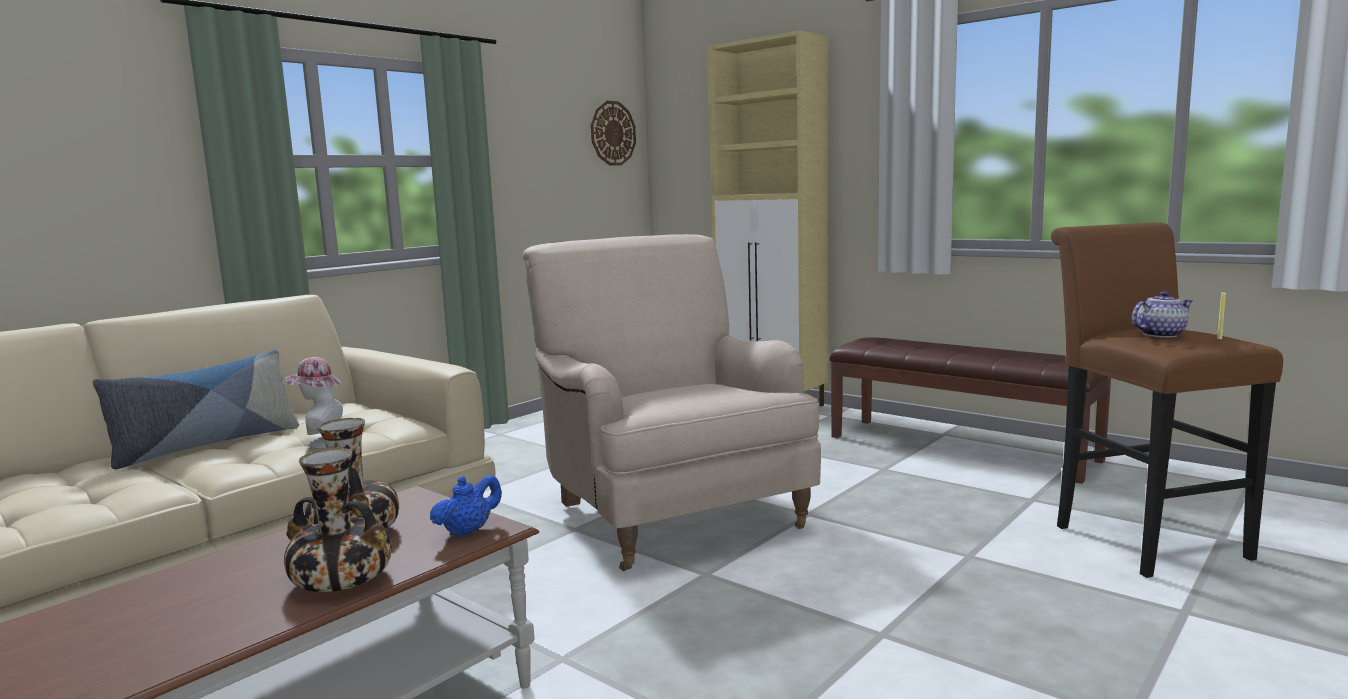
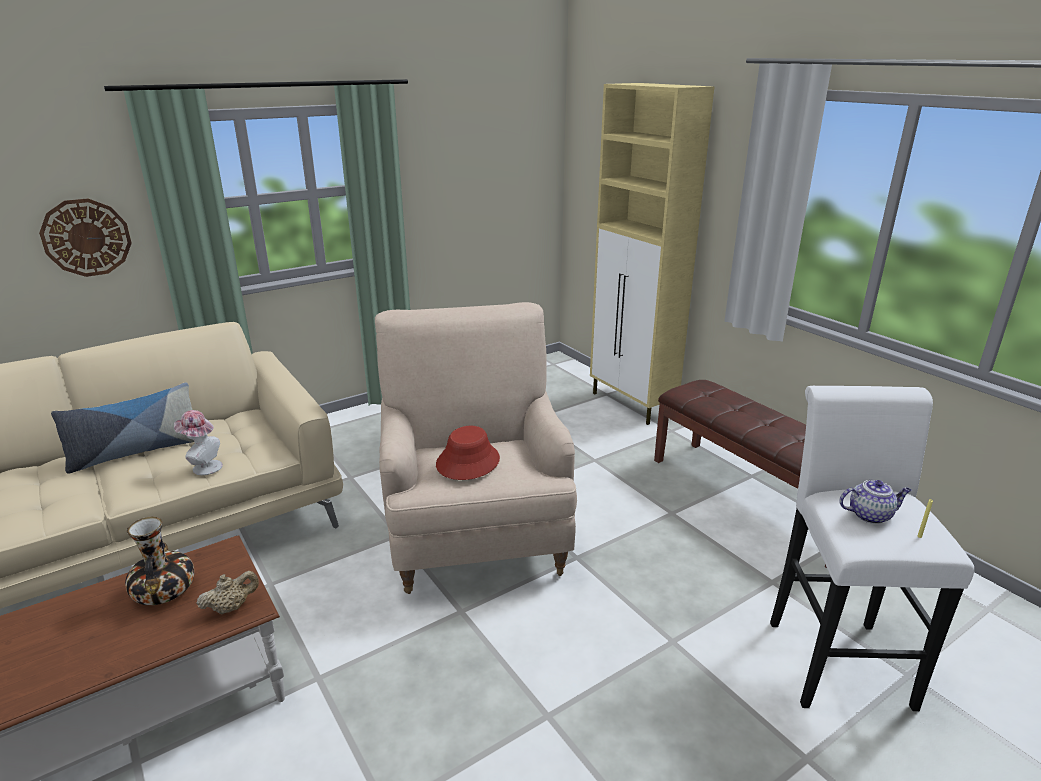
camera: 15 degrees right, 15 degrees up
(343, 579) = (126, 647): vase -> none
(468, 531) = (231, 607): blue teapot -> beige teapot
(612, 133) = (528, 146): wall clock -> wall clock (86, 237)
(679, 391) = (467, 462): none -> red hat
(1140, 537) = (834, 654): brown stool -> white stool

